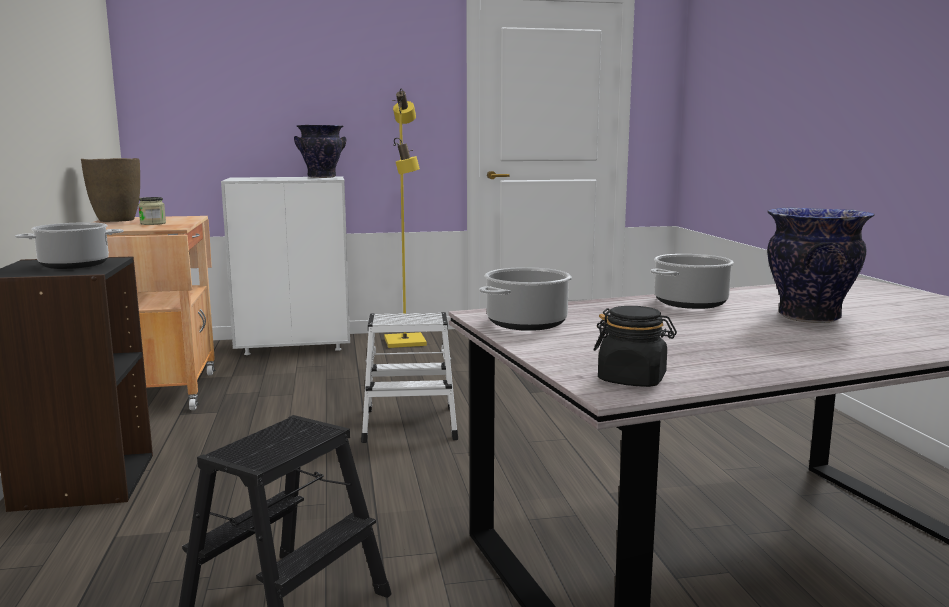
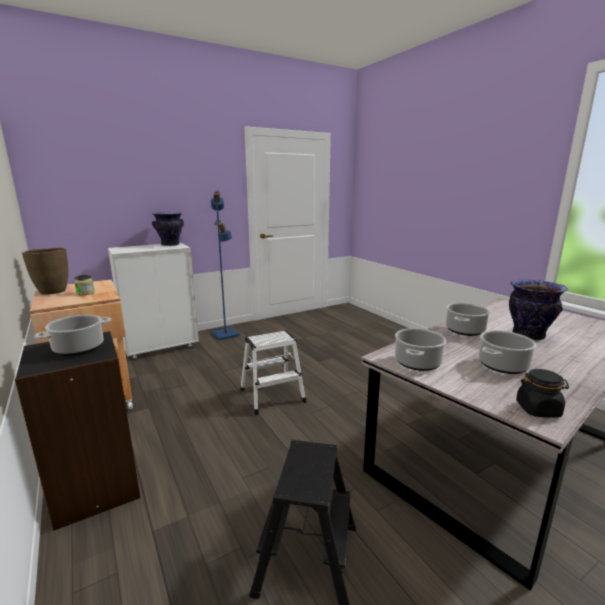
camera: 20 degrees left, 5 degrees up
(405, 342) = (225, 334): yellow floor lamp -> blue floor lamp
(673, 339) = (502, 366): none -> cooking pot

